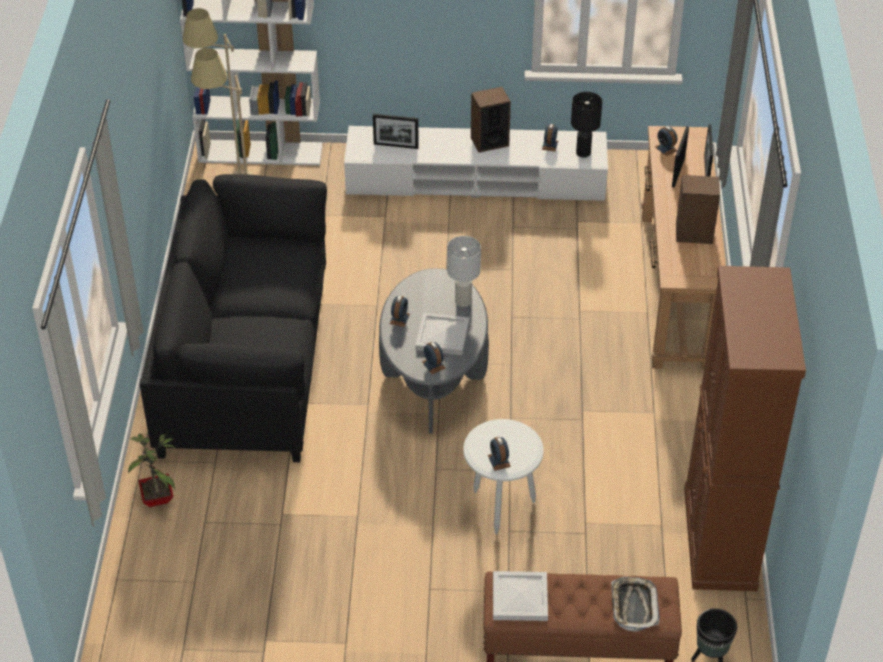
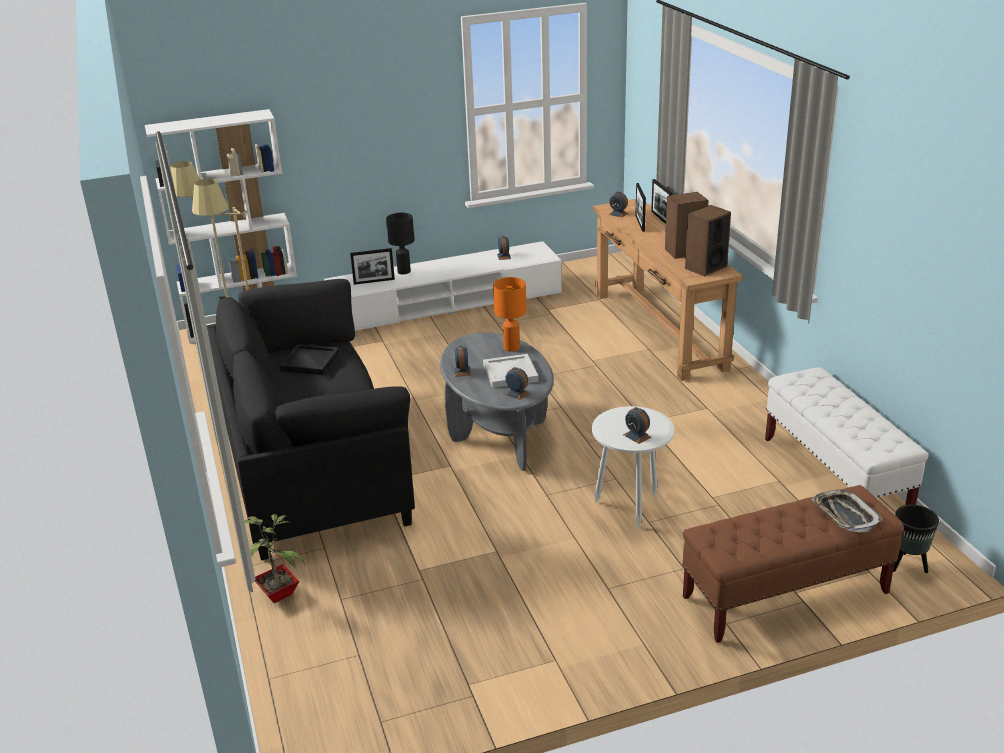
camera: 20 degrees left, 15 degrees down
(267, 263) = (311, 361): none -> black tray
(463, 301) = (511, 347): white table lamp -> orange table lamp
(489, 141) = (452, 264): speaker -> speaker (705, 267)
(520, 598) = (736, 539): white tray -> none
(583, 152) = (534, 255): black table lamp -> black table lamp (403, 271)
(719, 538) = (835, 476): brown cabinet -> white bench

